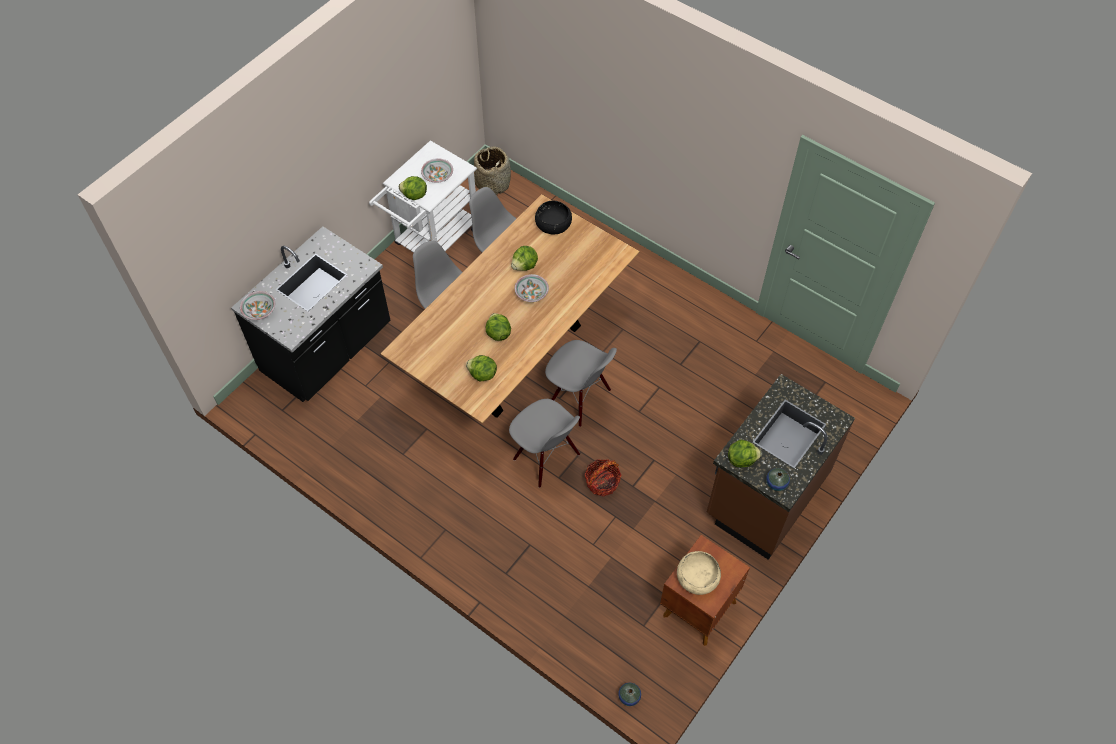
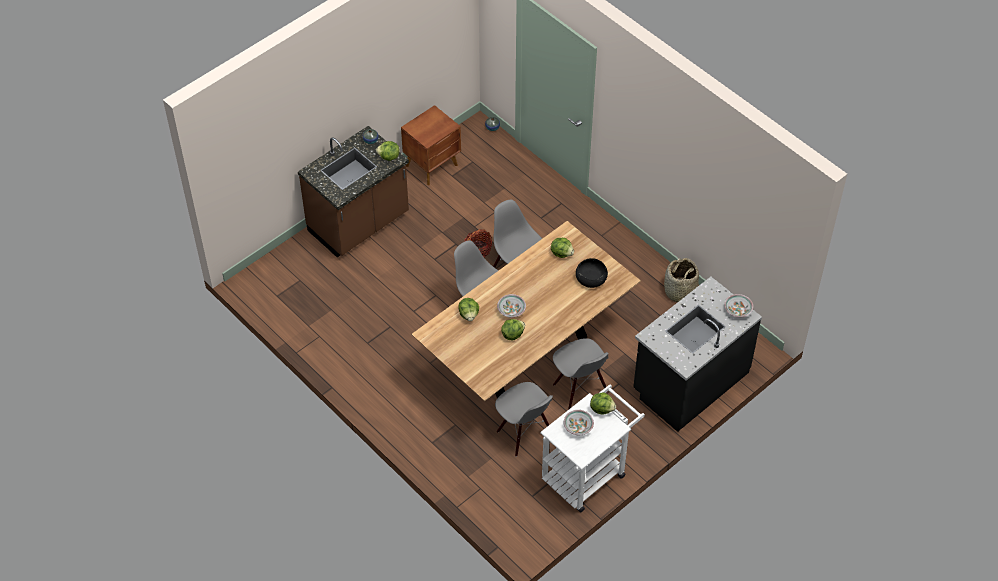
camera: 170 degrees left, 5 degrees down
(492, 183) = (520, 529): basket -> basket (680, 292)
(498, 333) = (544, 282): lettuce -> lettuce (469, 315)
(553, 224) = (480, 369): black bowl -> black bowl (591, 278)
(697, 577) = (437, 126): beige bowl -> none

